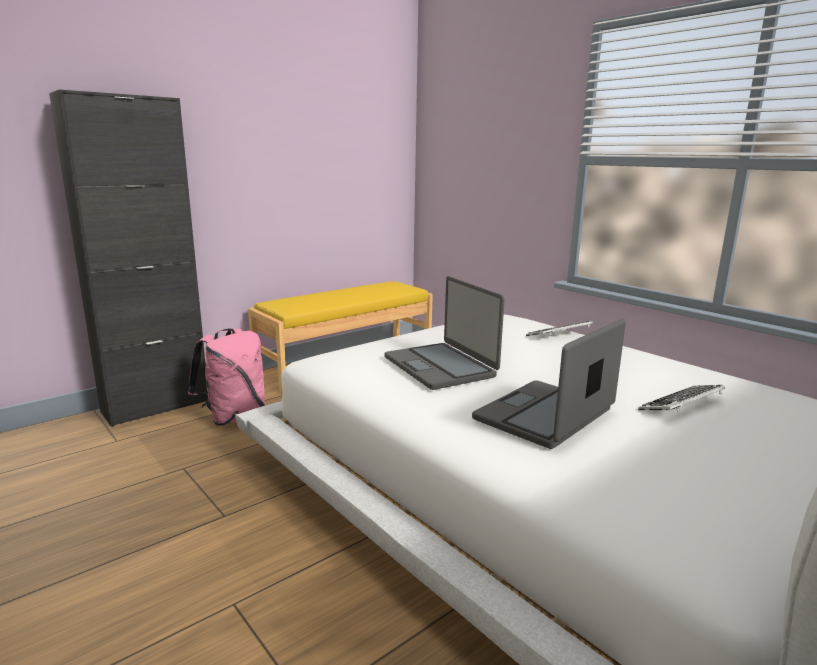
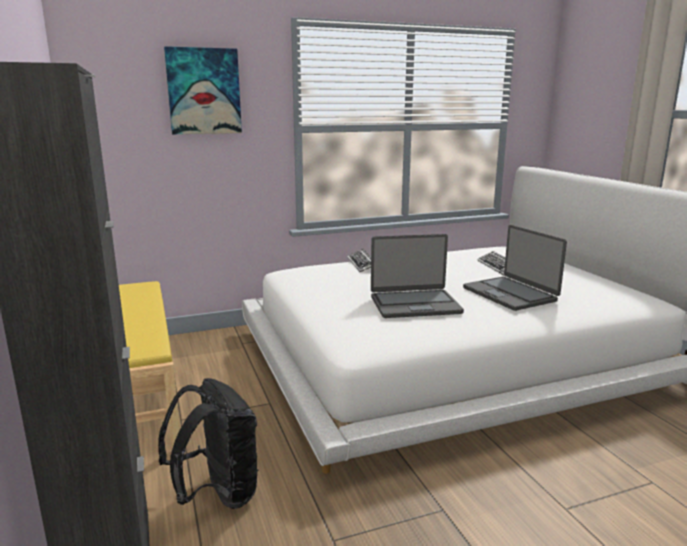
camera: 70 degrees left, 0 degrees up
(234, 416) = (217, 494): pink backpack -> black backpack
(503, 118) = (204, 91): none -> picture

